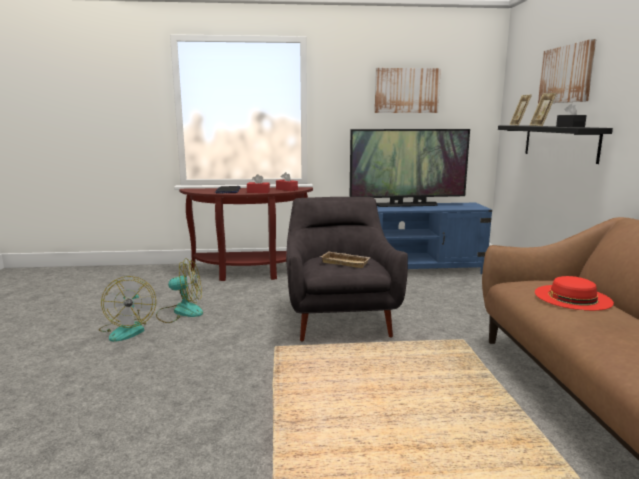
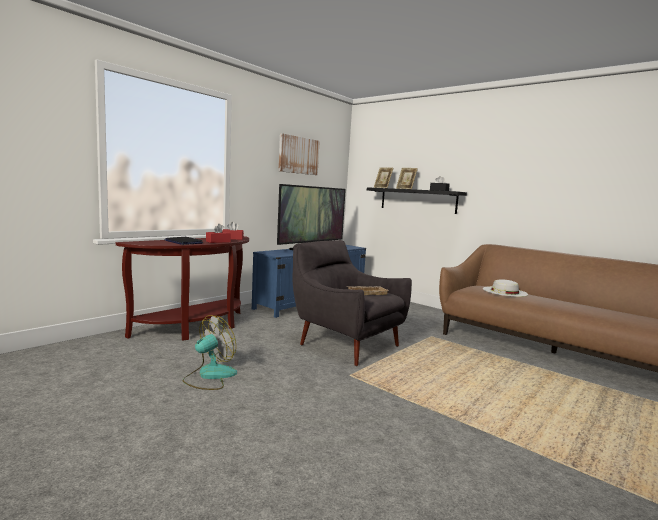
camera: 45 degrees left, 5 degrees down
(128, 330) = (193, 408): fan -> none
(566, 74) = (420, 157): picture -> none
(572, 297) = (505, 291): red hat -> white hat

